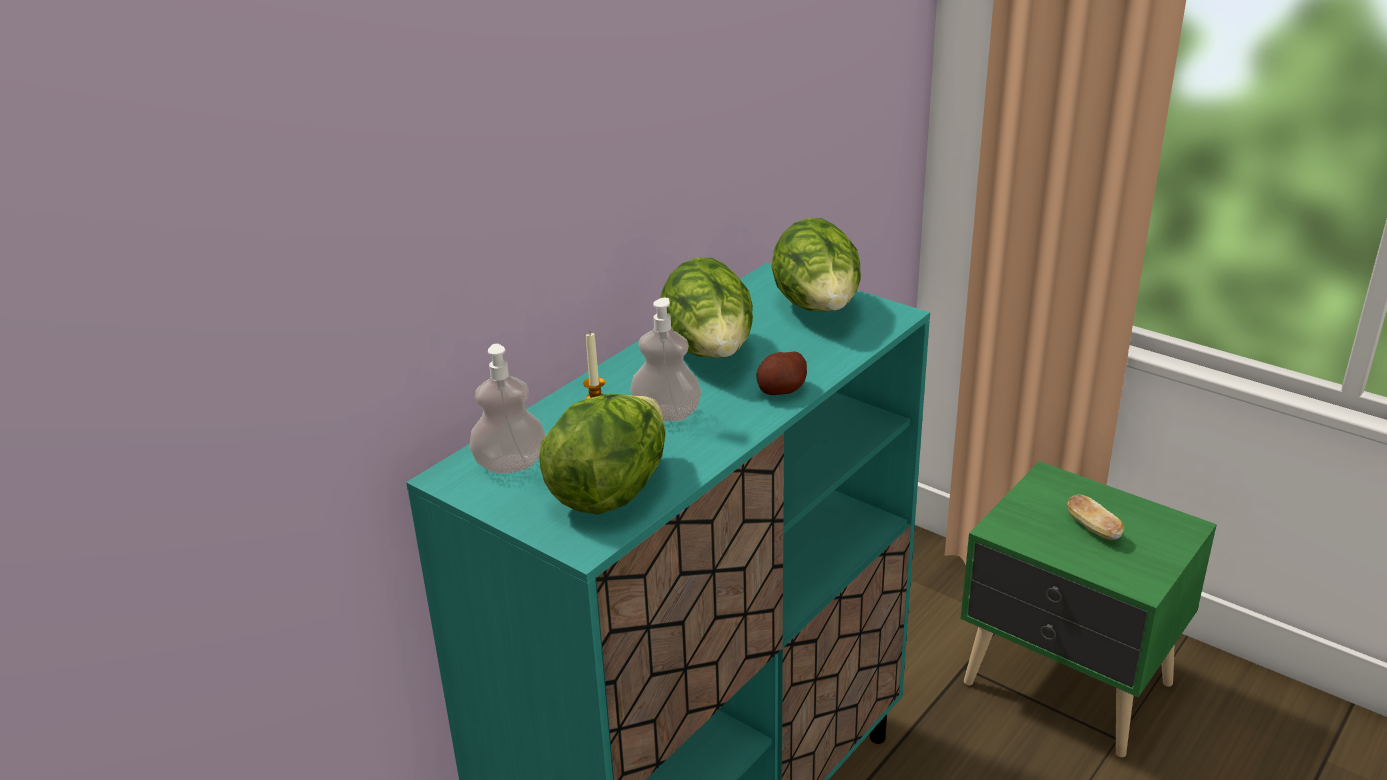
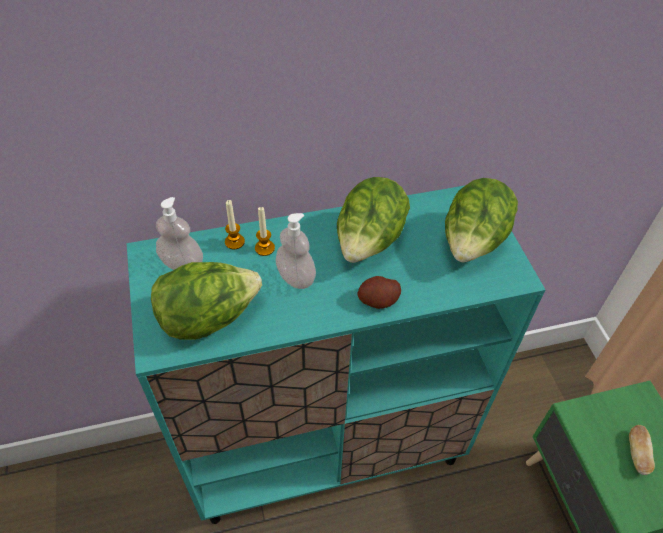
camera: 35 degrees right, 20 degrees up
(551, 419) = (234, 242): none -> candle

